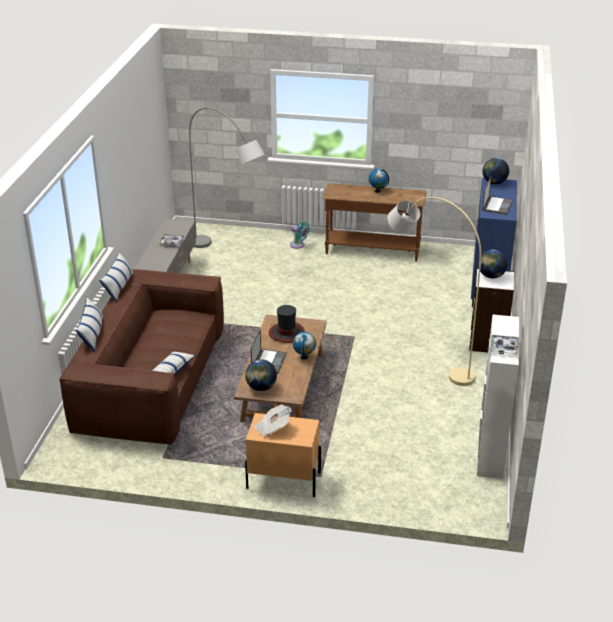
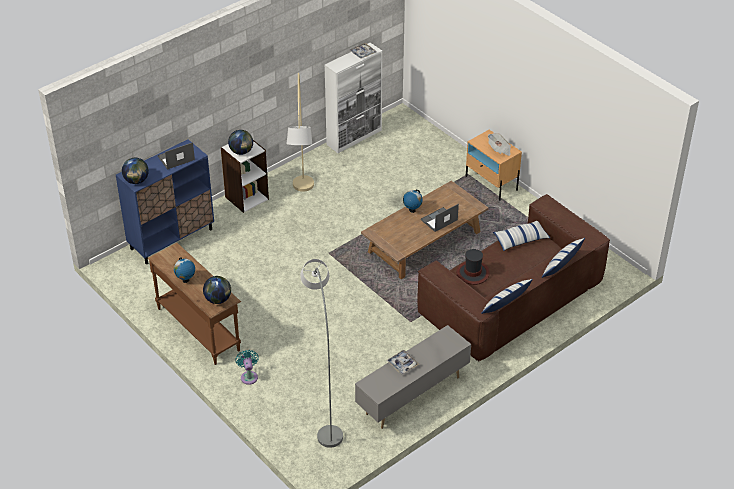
camera: 140 degrees left, 10 degrees up
(261, 387) = (465, 204): globe -> globe (218, 299)
(286, 333) = (401, 236): hat -> hat (472, 273)

